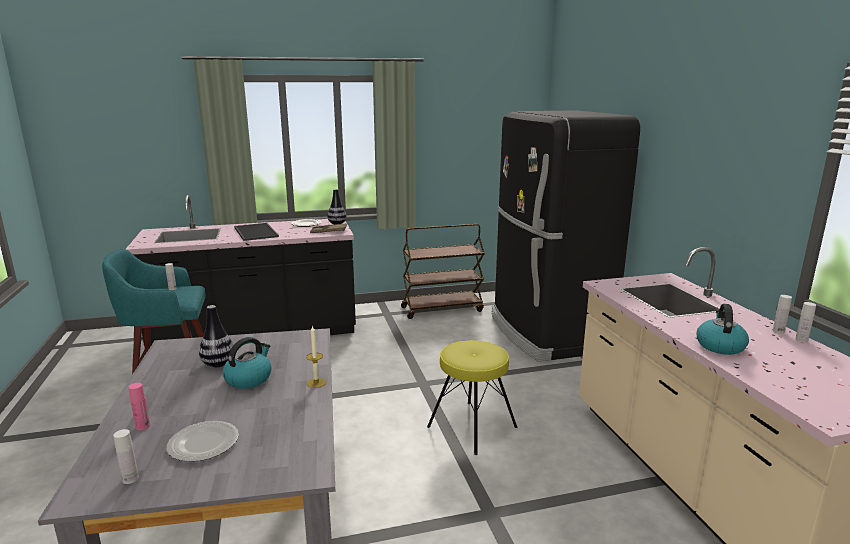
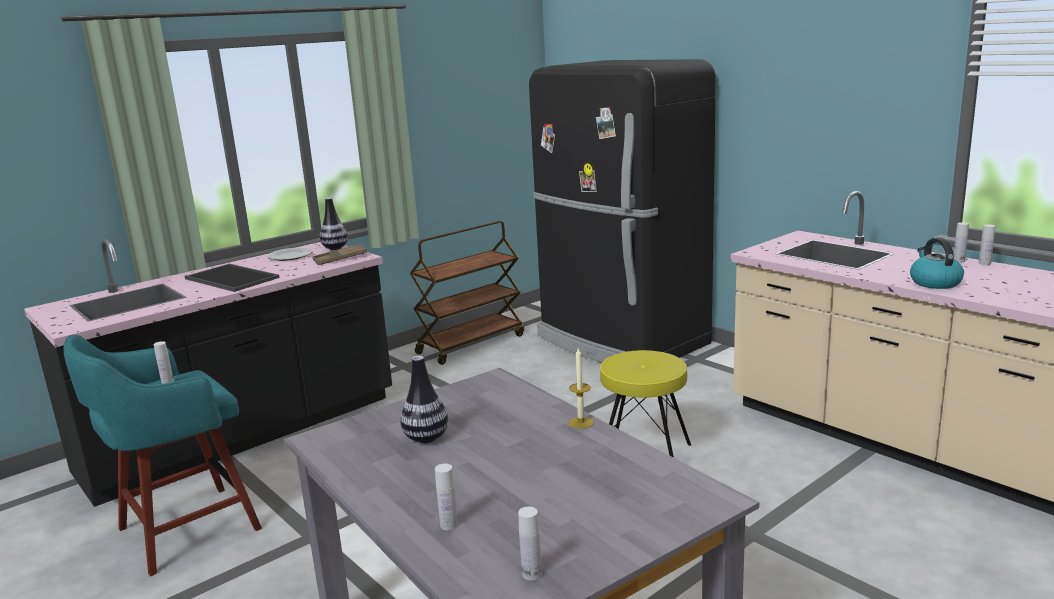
camera: 25 degrees left, 0 degrees up
(142, 426) = (449, 525): pink bottle -> white bottle
(203, 444) = (556, 515): plate -> none
(249, 379) = (494, 441): kettle -> none

